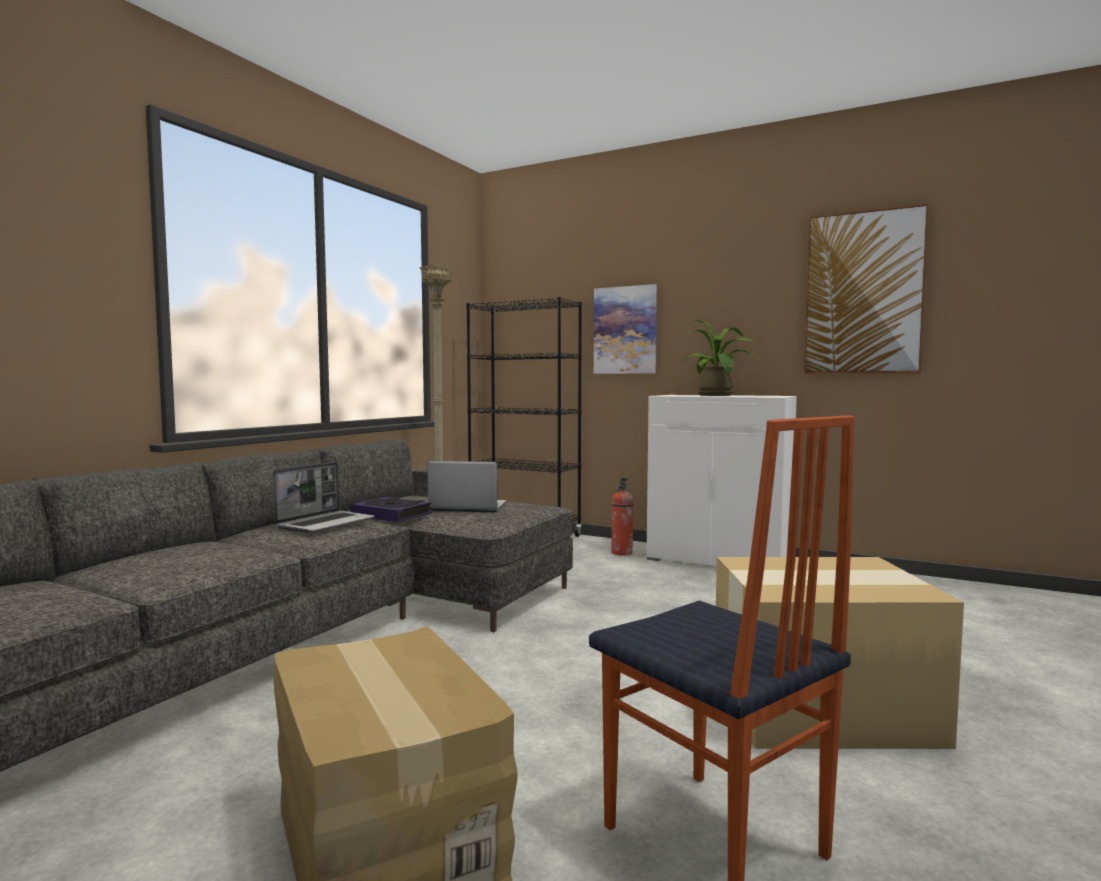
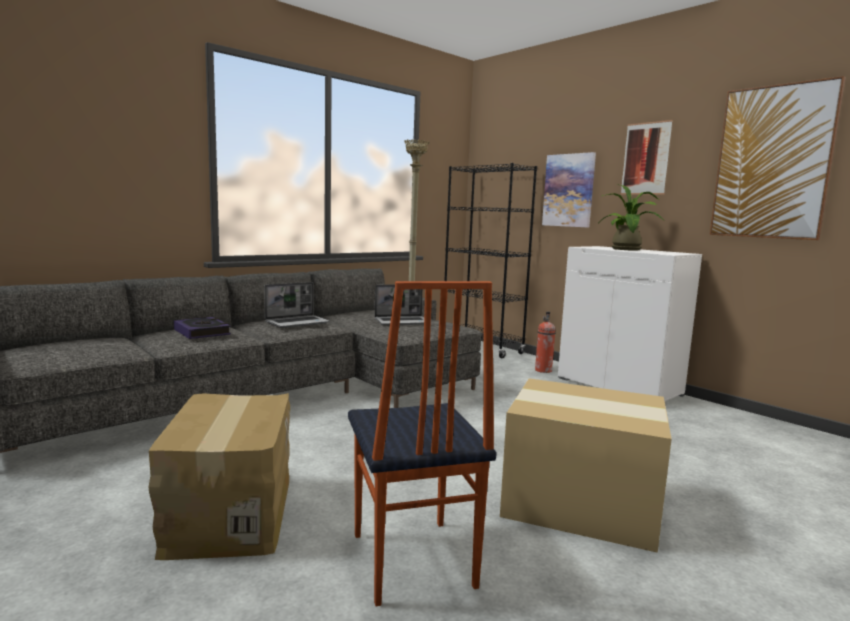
camera: 20 degrees right, 5 degrees up
(391, 515) = (346, 321): book -> book (202, 332)
(467, 507) = (402, 322): laptop -> laptop turned 135 degrees clockwise
(719, 291) = (646, 158): none -> picture

